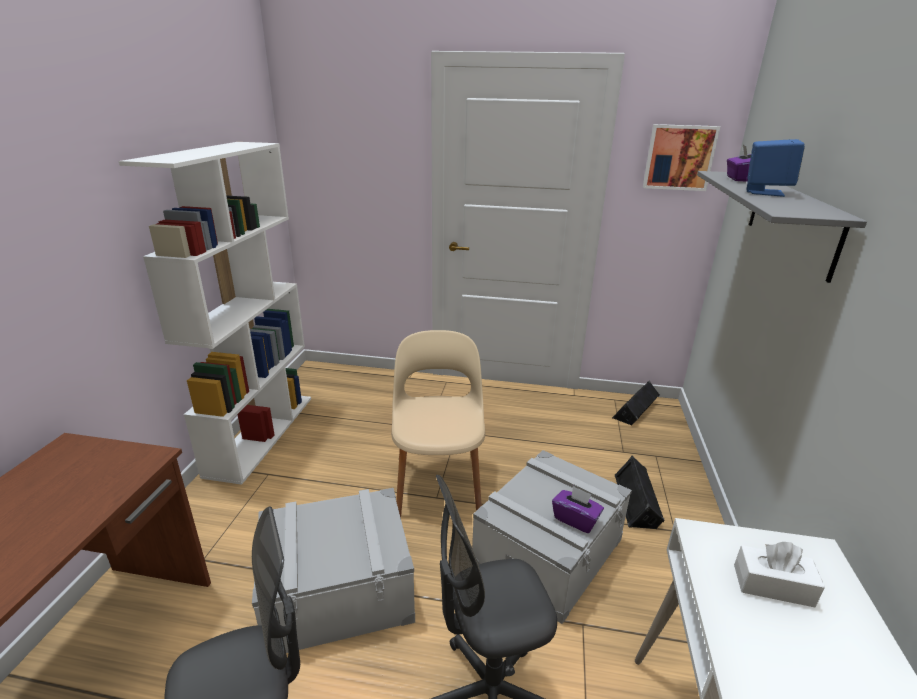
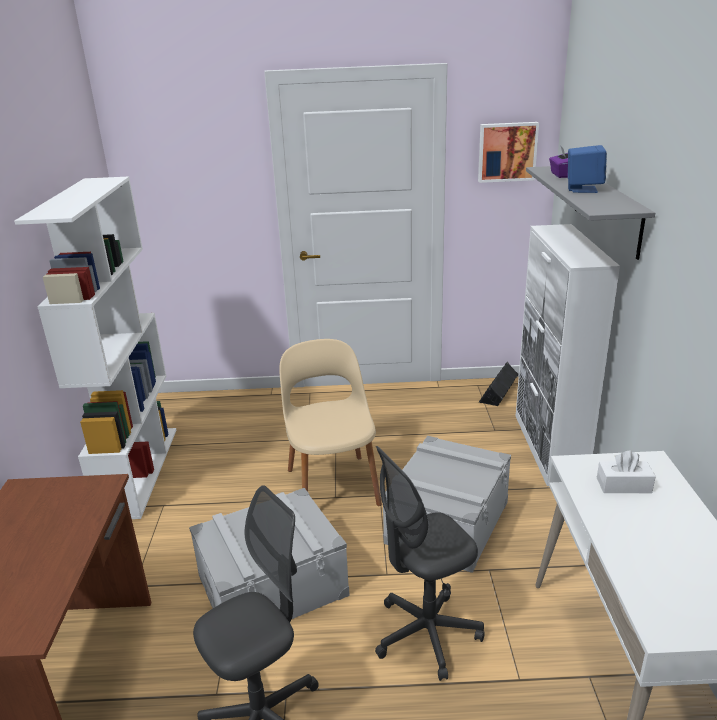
camera: 10 degrees left, 0 degrees up
(575, 519) = (470, 484): purple tissue box -> none
(638, 500) = (515, 469): black speaker -> none
(680, 482) = (549, 448): none -> white cabinet

